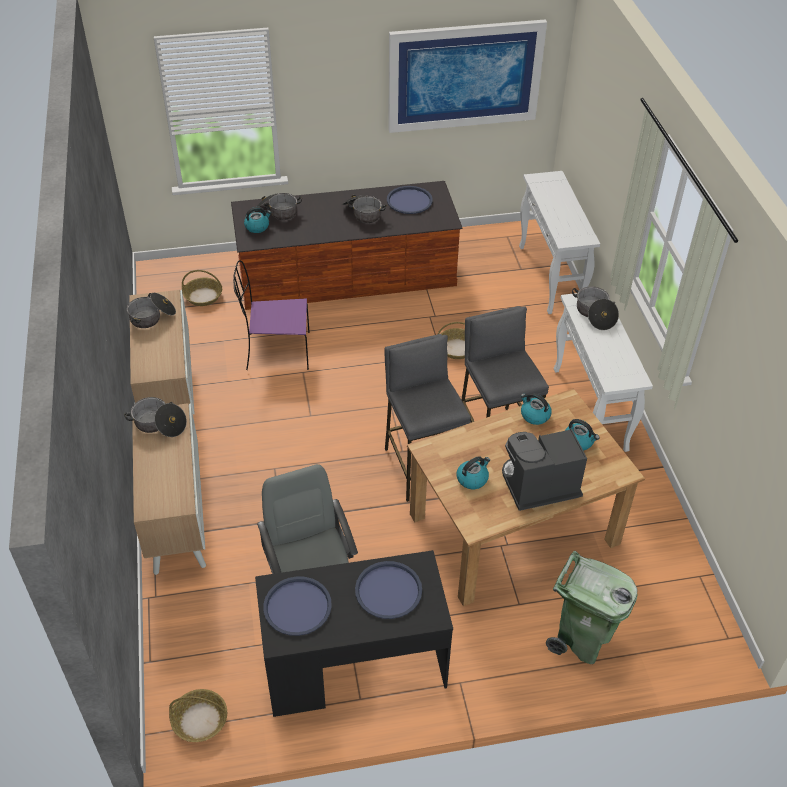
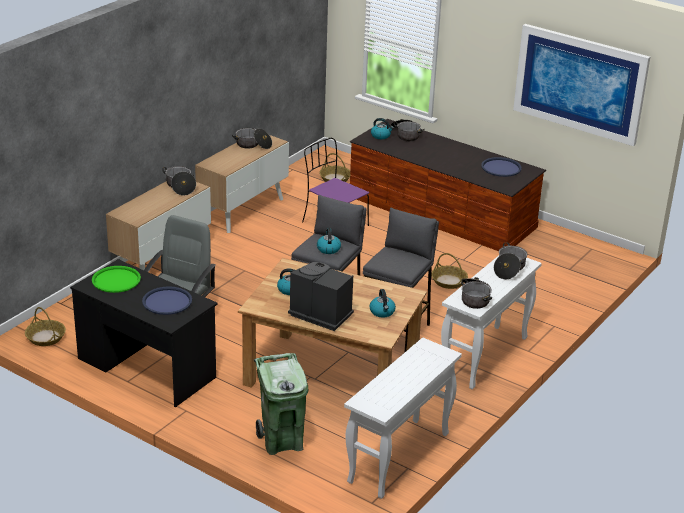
camera: 45 degrees right, 15 degrees down
(297, 606) = (116, 280): blue tray -> green tray
(363, 213) = (458, 159): cooking pot -> cooking pot (475, 298)
(534, 415) = (378, 287): kettle -> kettle (328, 249)
(550, 278) = (582, 284): white console table -> white console table (398, 458)

